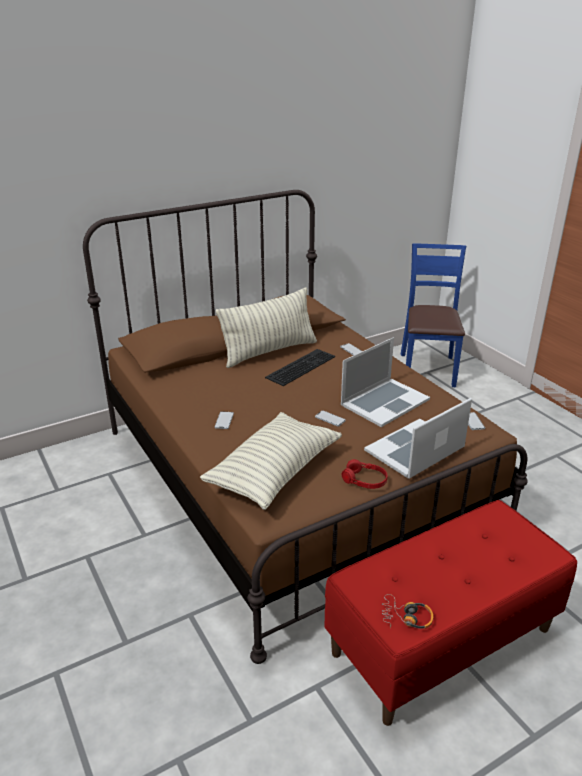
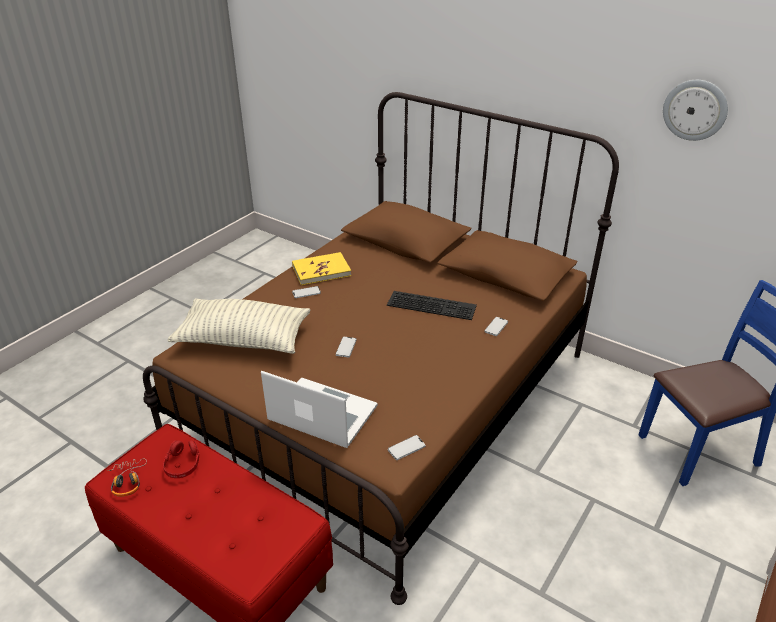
camera: 65 degrees right, 5 degrees up
(193, 404) = (321, 271): none -> yellow book
(269, 351) = (445, 279): pillow -> none
(345, 148) = (695, 110): none -> wall clock
(364, 481) = (254, 393): red headphones -> red headphones (183, 464)
(384, 402) = (403, 374): laptop -> none

